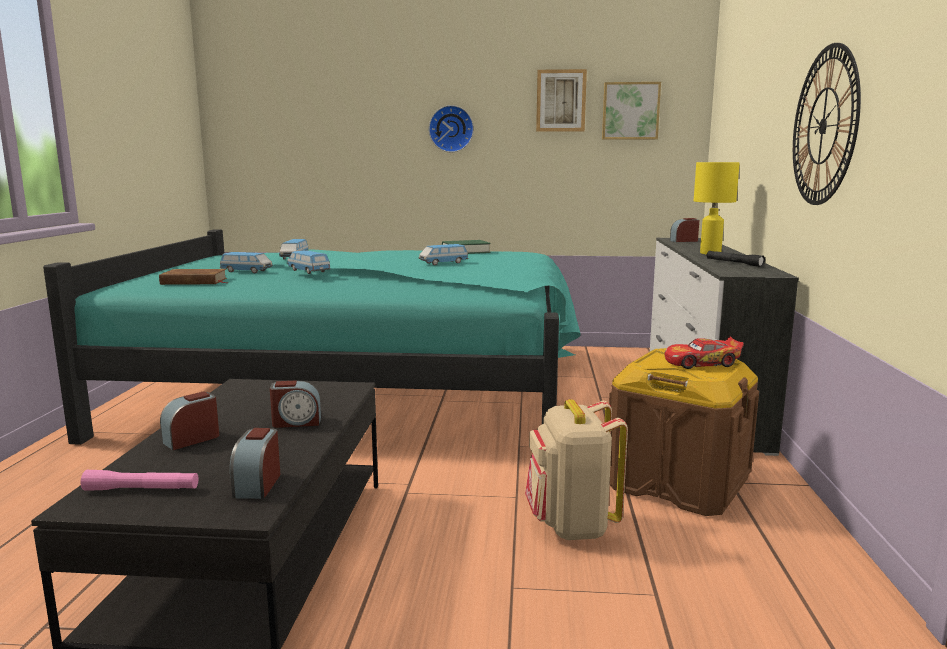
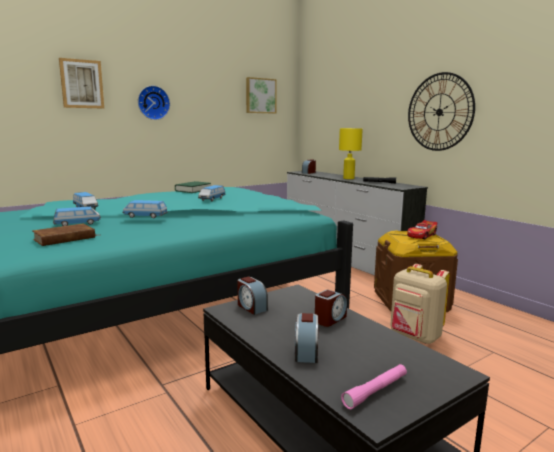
camera: 40 degrees left, 0 degrees up
(257, 485) = (418, 359): alarm clock -> alarm clock (251, 307)
(561, 101) = (222, 87): picture -> picture (81, 84)

